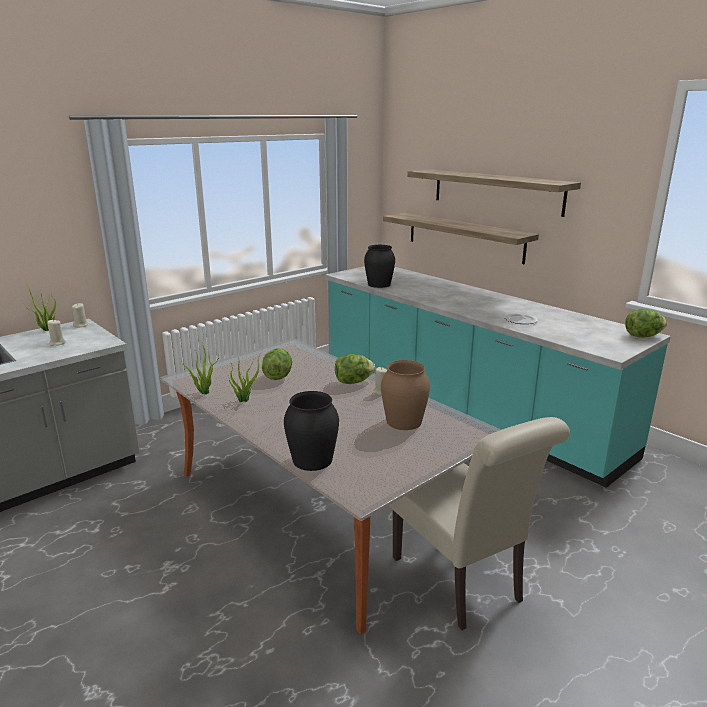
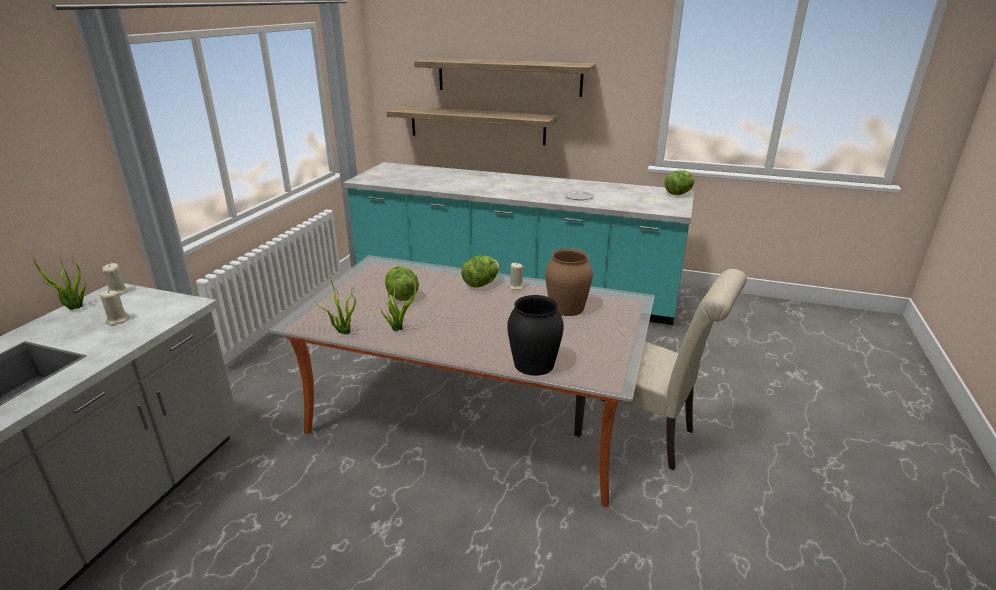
camera: 30 degrees left, 5 degrees up
(379, 284) = (413, 184): black vase -> none

